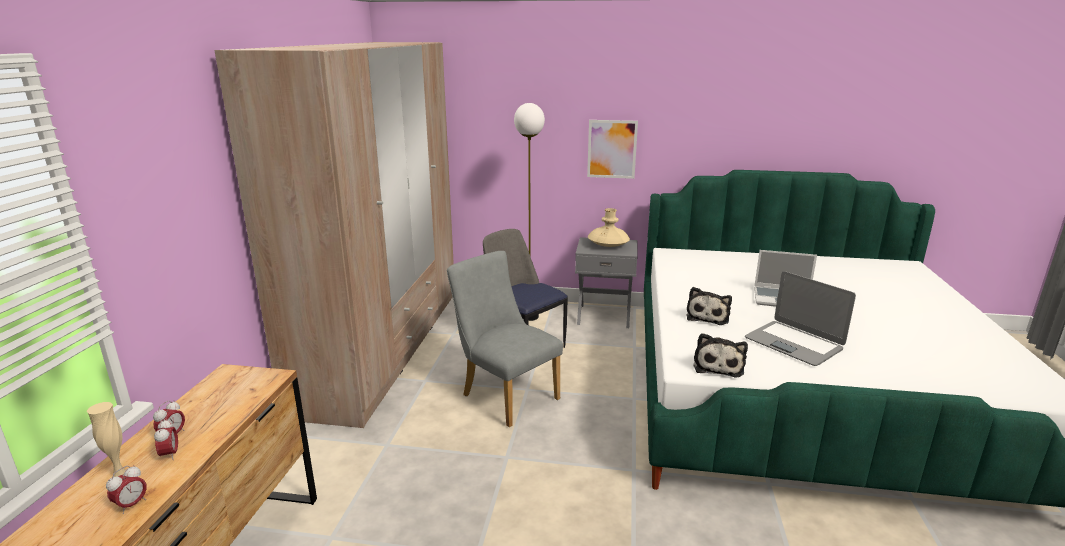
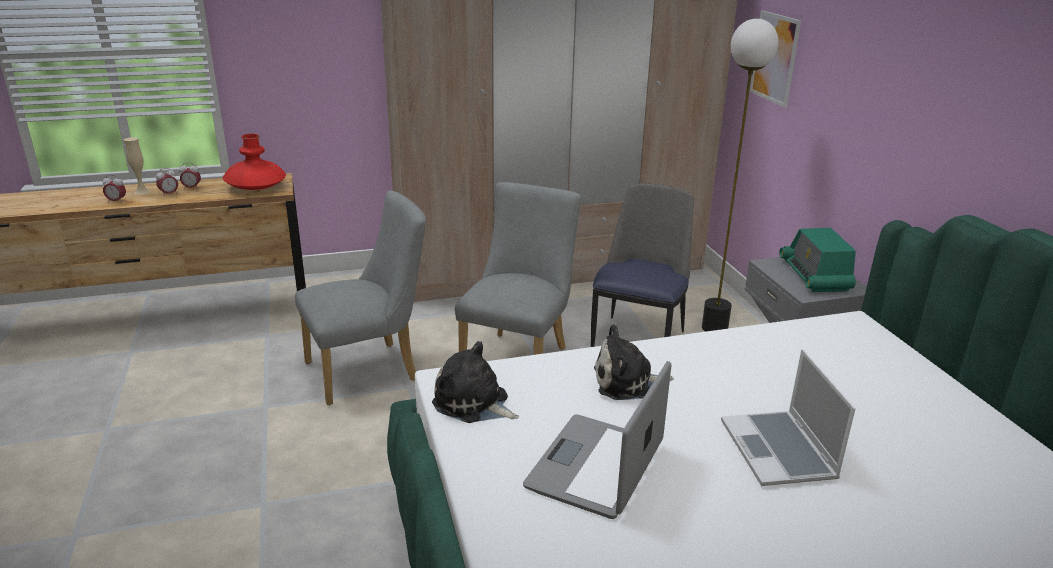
camera: 65 degrees right, 5 degrees up
(239, 389) = (256, 187): none -> red vase
(463, 474) = (370, 370): none -> grey chair
(608, 245) = (815, 275): beige vase -> radio
(612, 149) = (884, 125): picture -> picture (774, 58)
(718, 365) = (473, 403): plush toy -> plush toy turned 45 degrees clockwise

